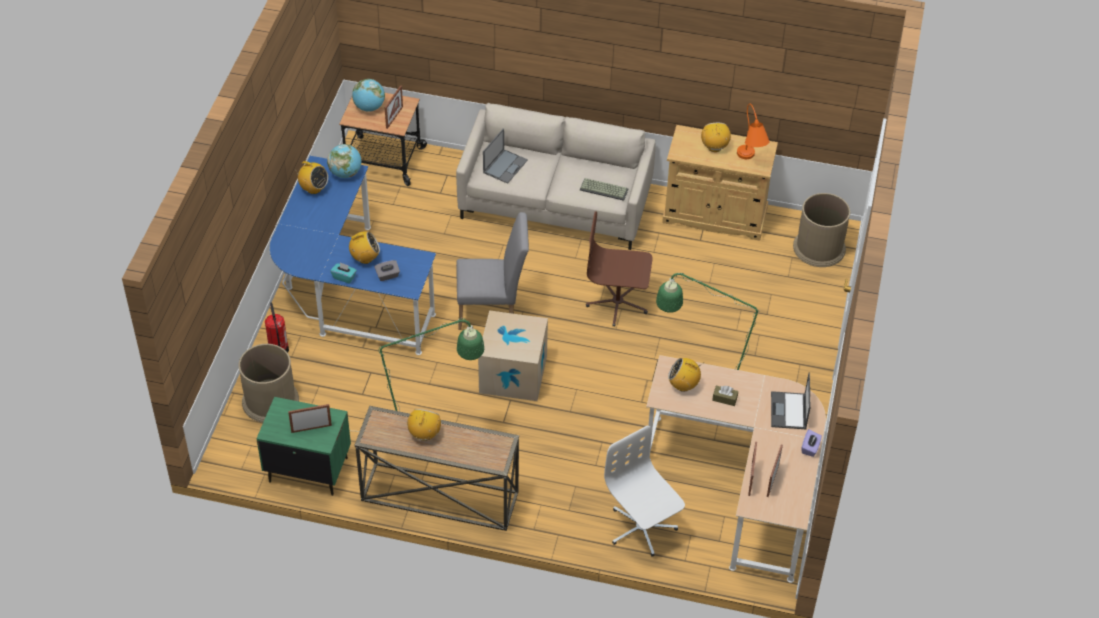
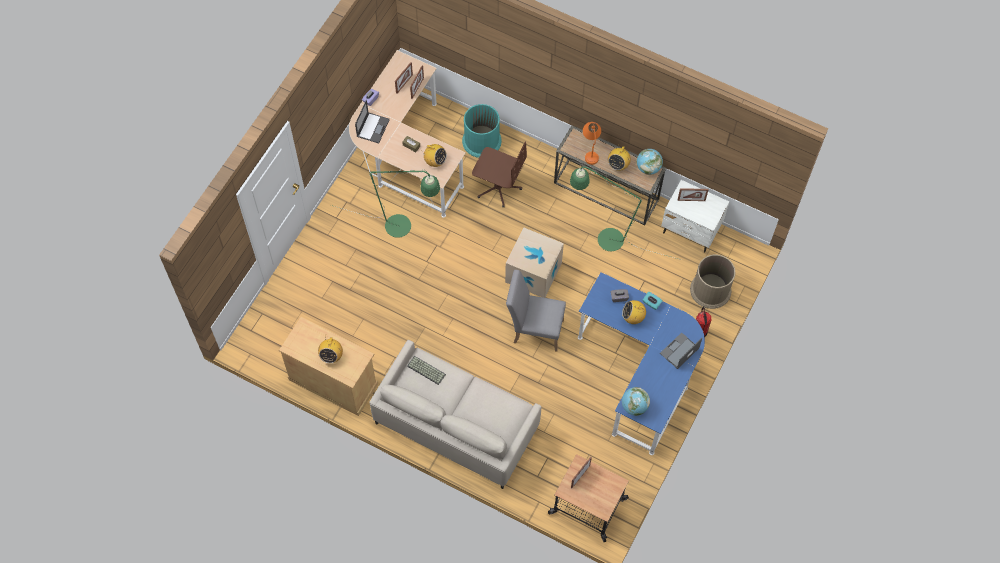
camera: 165 degrees left, 15 degrees up
(308, 469) = (691, 230): green nightstand -> white nightstand
(313, 189) = (662, 396): radio -> none
(369, 107) = (599, 493): globe -> globe (648, 168)
(505, 166) = (498, 414): laptop -> laptop (679, 351)
(617, 303) = (438, 316): brown office chair -> brown office chair (498, 187)
(641, 528) = (481, 141): white office chair -> turquoise trash can
(750, 161) = (309, 335): orange table lamp -> orange table lamp (591, 150)
(819, 248) = (266, 331): brown trash can -> none

